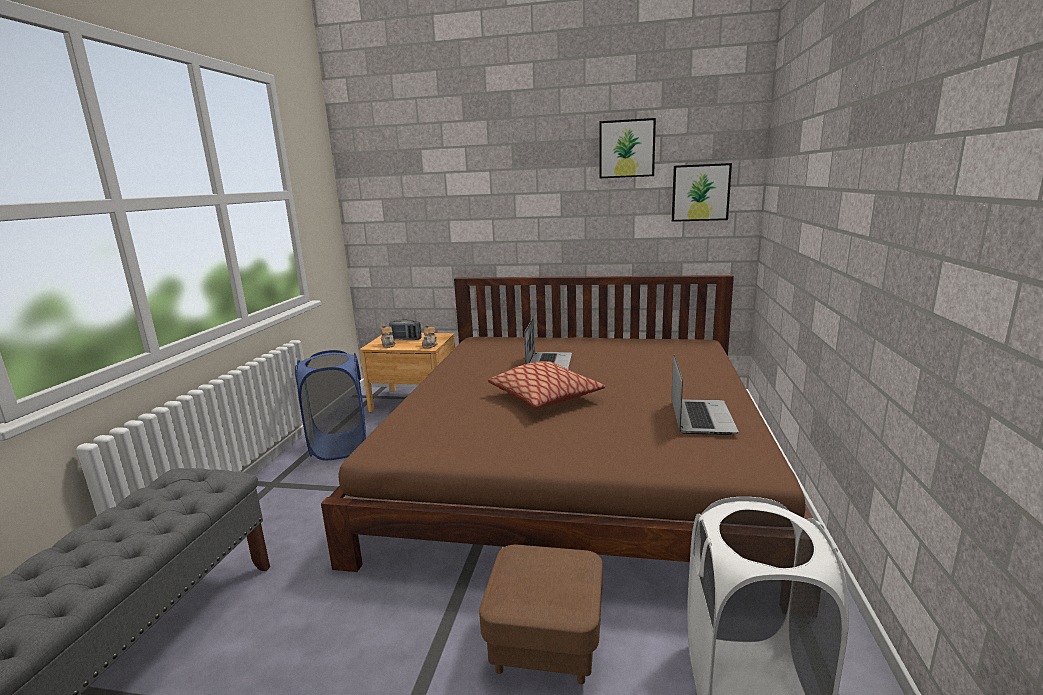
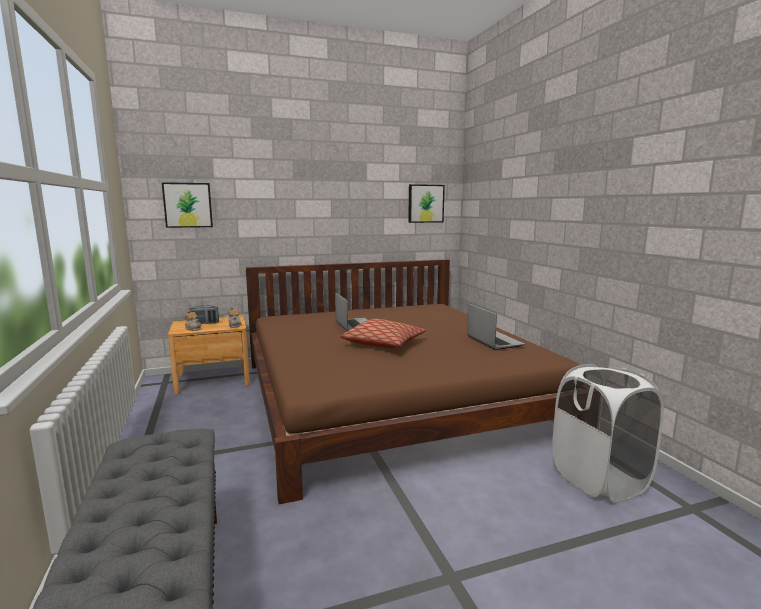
camera: 30 degrees left, 5 degrees down
(339, 446) = (176, 423): blue laundry basket -> none
(546, 642) = (480, 495): brown ottoman -> none
(626, 149) = (378, 170): picture -> picture (188, 205)

